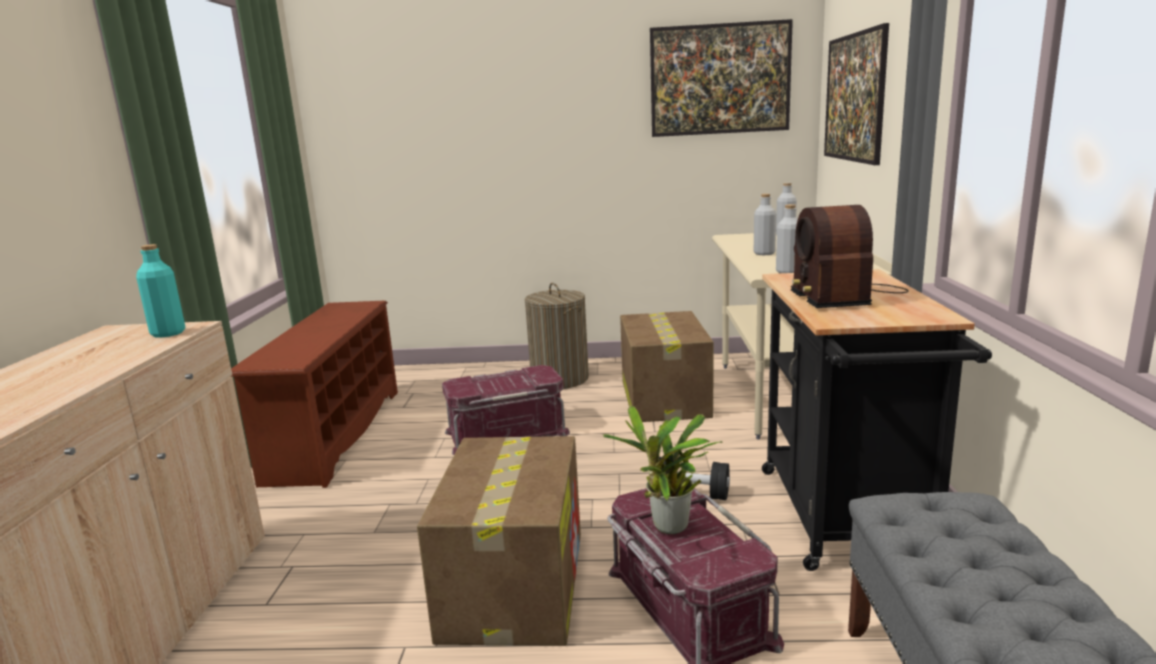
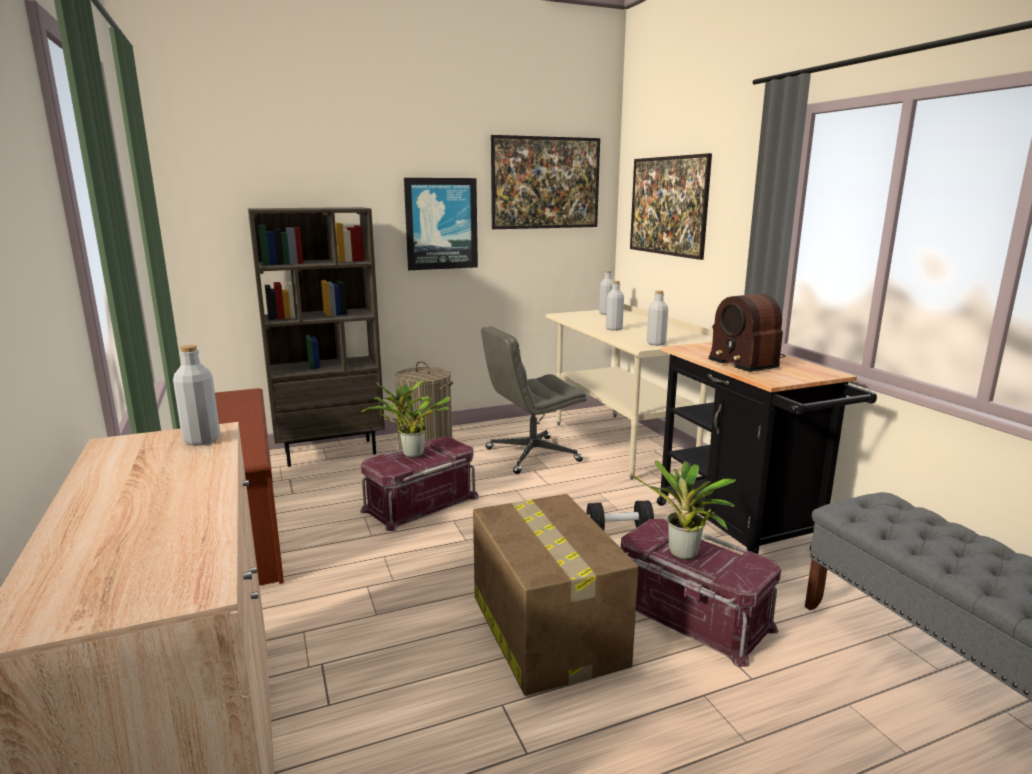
camera: 25 degrees left, 0 degrees up
(168, 333) = (202, 440): turquoise bottle -> grey bottle
(469, 372) = (331, 452): none -> brown bookcase
(496, 378) = (410, 454): none -> potted plant
(592, 132) = (441, 224): none -> picture
(664, 398) = (531, 455): cardboard box -> grey office chair

